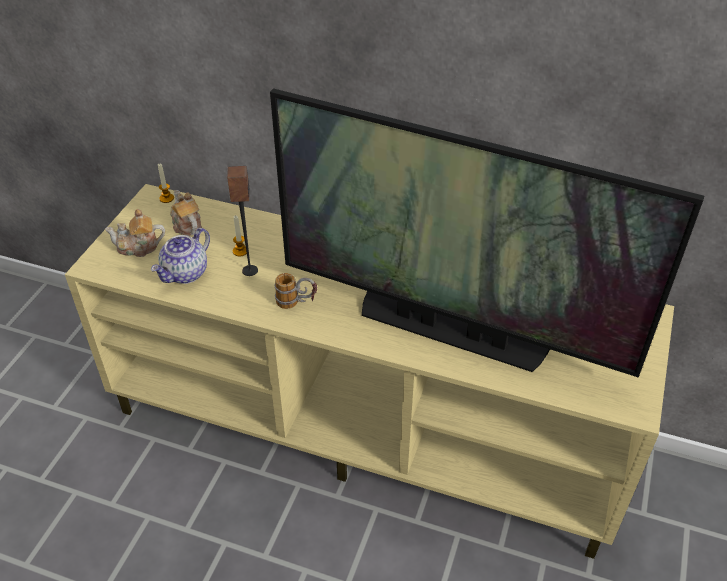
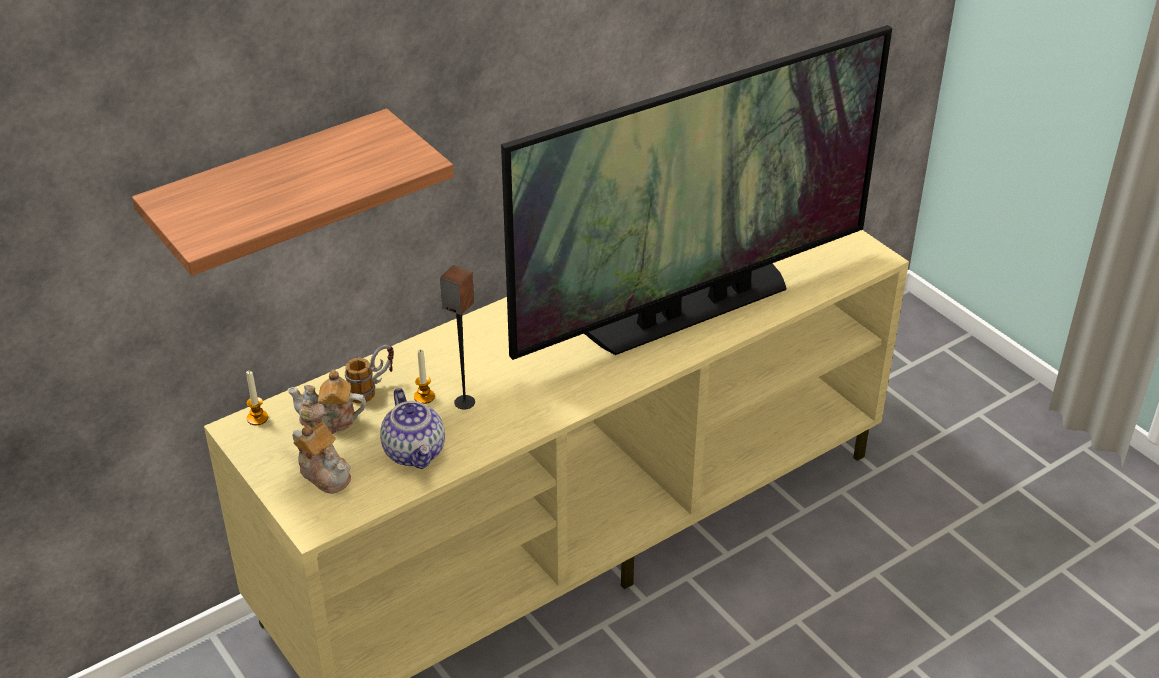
camera: 55 degrees left, 5 degrees down
(139, 247) = (325, 473): teapot -> teapot turned 75 degrees counterclockwise
(195, 54) = (271, 194): none -> shelf
(297, 303) = (552, 390): mug -> mug (372, 389)

